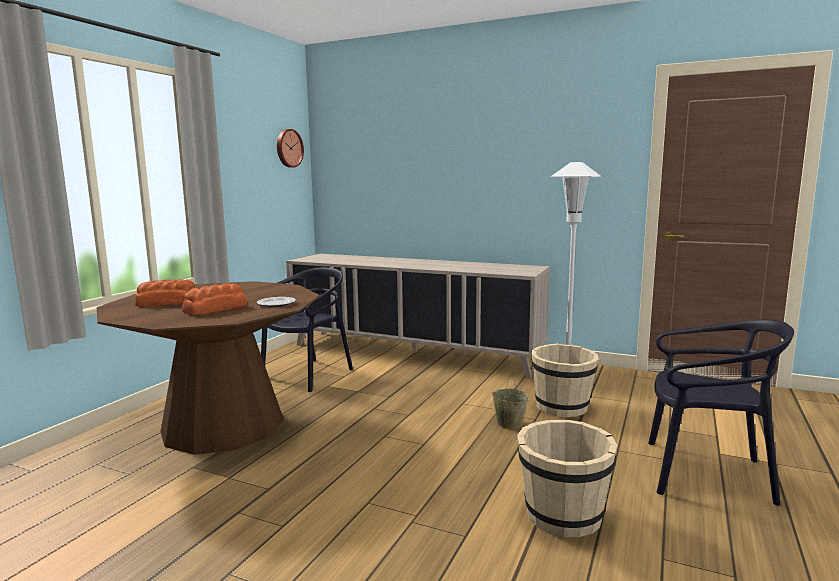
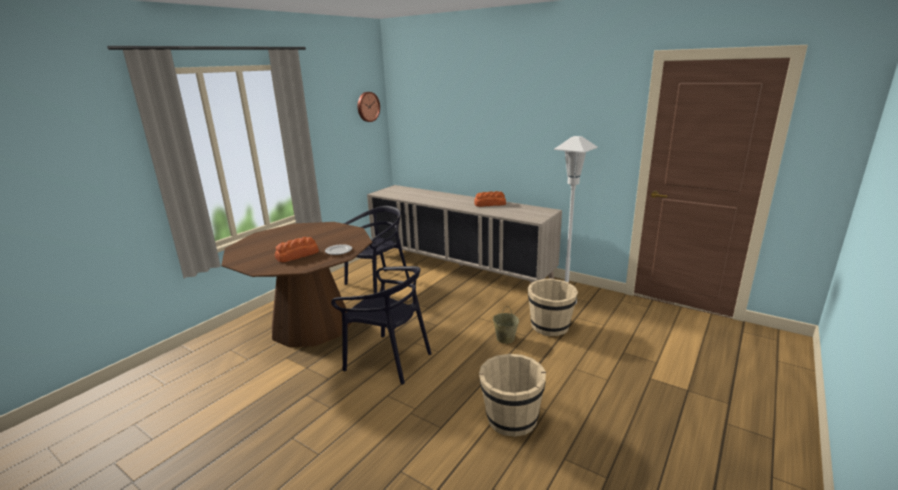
camera: 10 degrees right, 10 degrees up
(167, 302) = (269, 245): bread -> bread (489, 204)
(705, 474) = (630, 395): black chair -> black chair (388, 359)

